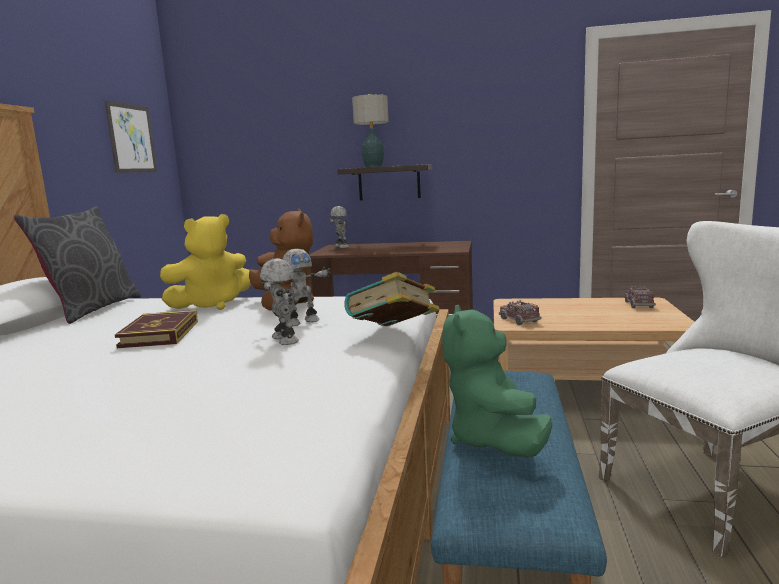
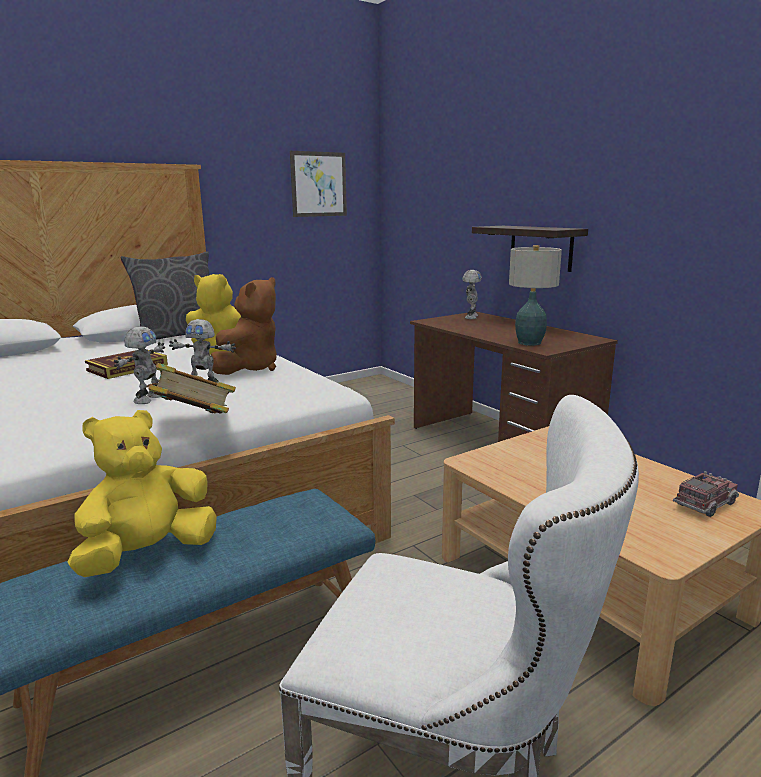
camera: 45 degrees right, 5 degrees up
(373, 166) = (516, 226): table lamp -> table lamp (530, 343)
(494, 440) = (148, 554): green plush toy -> yellow plush toy
(519, 320) = (495, 460): toy truck -> none

